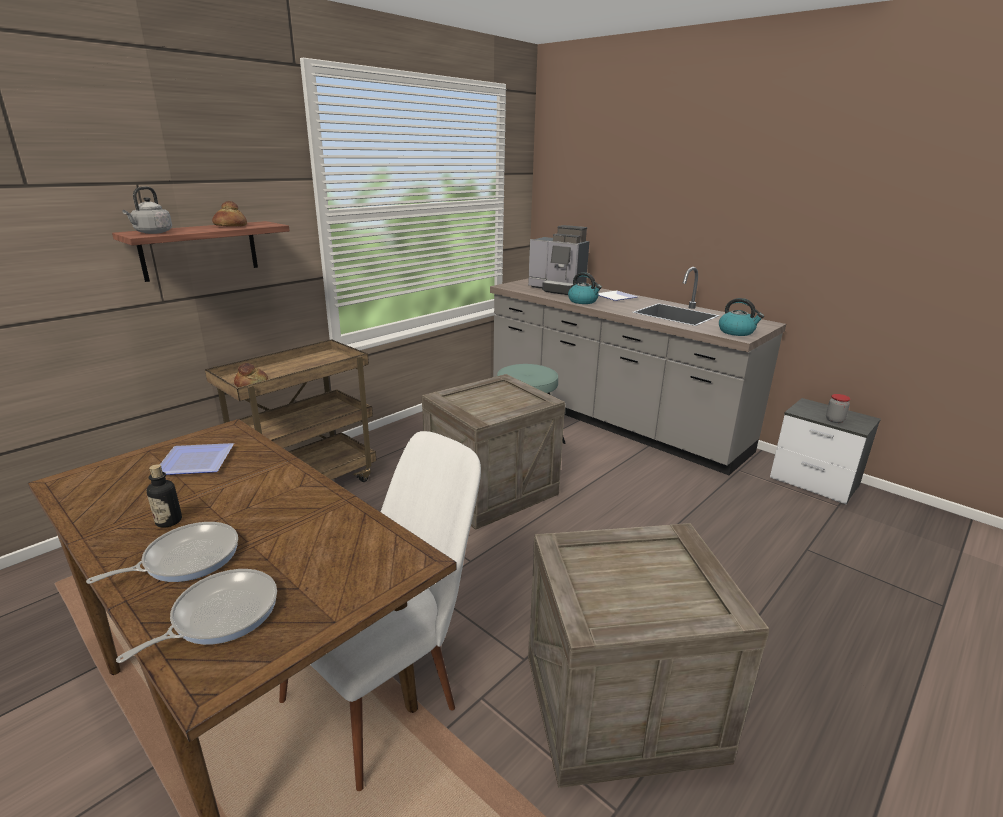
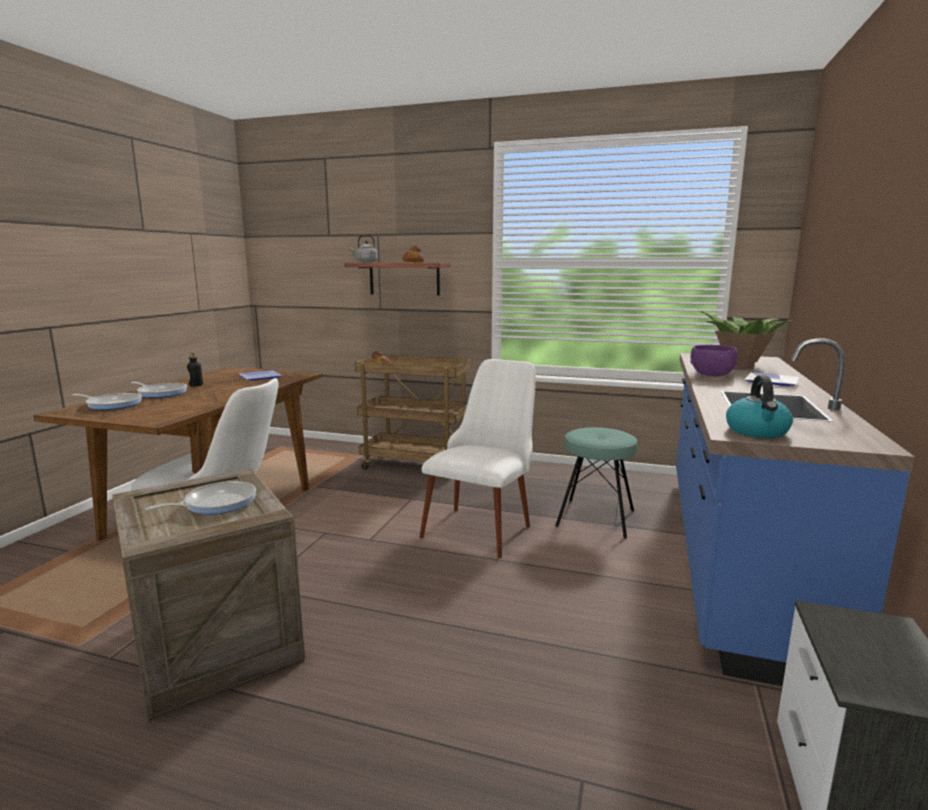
camera: 65 degrees right, 10 degrees down
(492, 490) = (484, 524): crate -> white chair
(557, 289) = (740, 365): coffee machine -> potted plant
(583, 301) = (712, 375): kettle -> purple bowl
(610, 420) = (733, 554): grey counter -> blue counter
(641, 563) = (216, 503): none -> frying pan
(834, 420) = (852, 656): jar -> none

